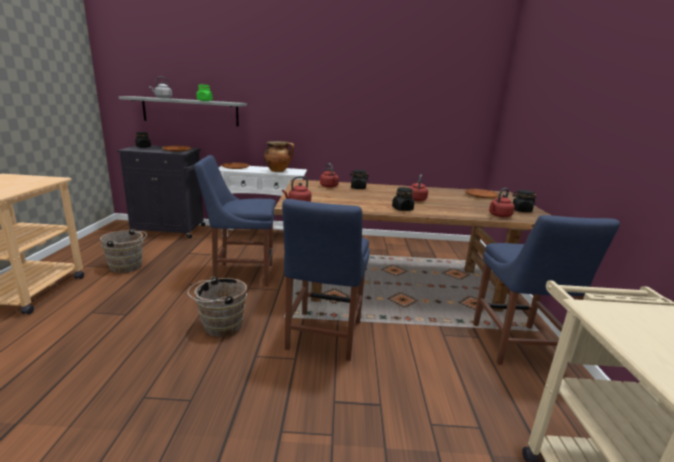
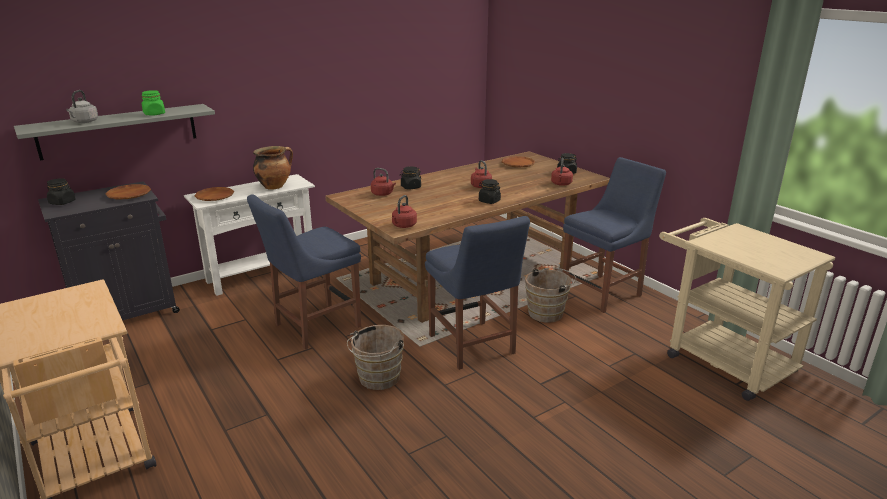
camera: 35 degrees left, 5 degrees up
(128, 267) = (167, 374): brown bucket -> brown bucket (548, 313)
(516, 347) = (604, 292): blue chair -> blue chair turned 90 degrees counterclockwise

